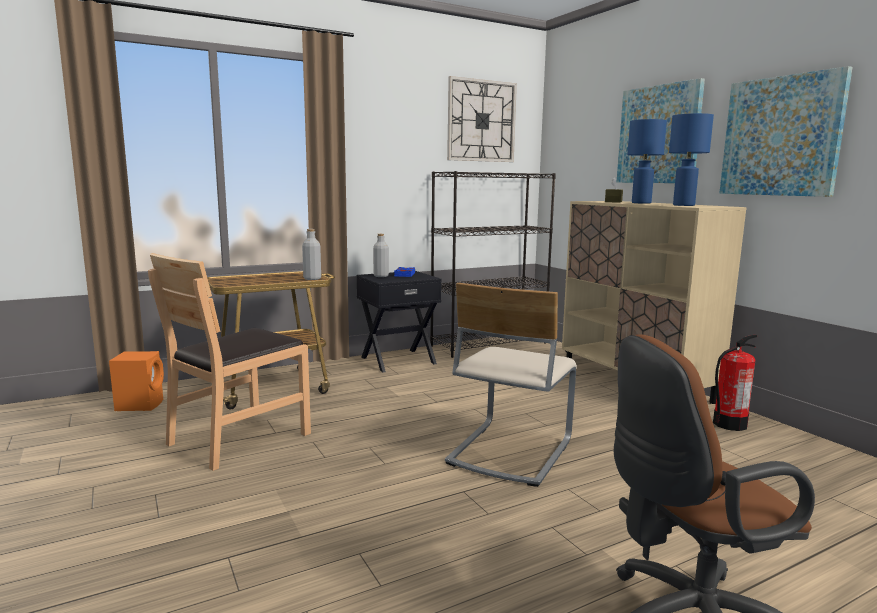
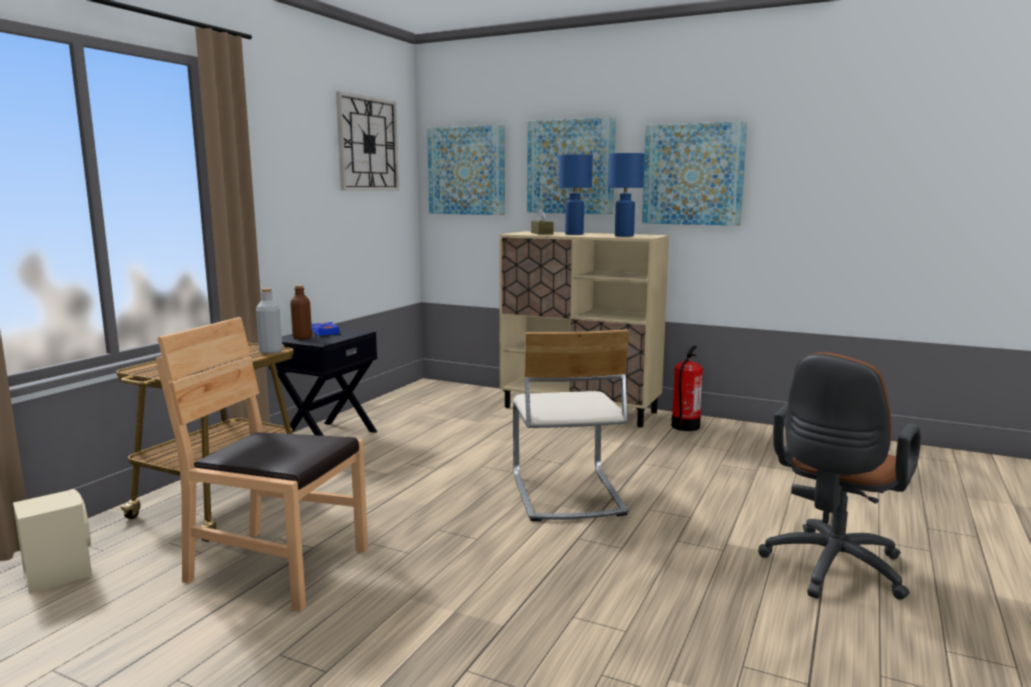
camera: 35 degrees left, 0 degrees up
(141, 404) = (58, 574): orange speaker -> beige speaker
(239, 438) = (278, 566): brown chair -> brown chair turned 105 degrees clockwise
(381, 276) = (302, 337): grey bottle -> brown bottle
(489, 344) = (401, 399): black bookcase -> none
(575, 143) = (467, 170): none -> picture

